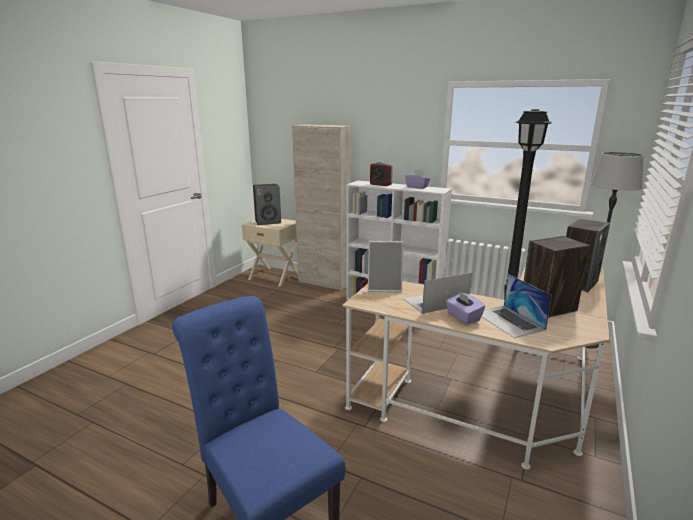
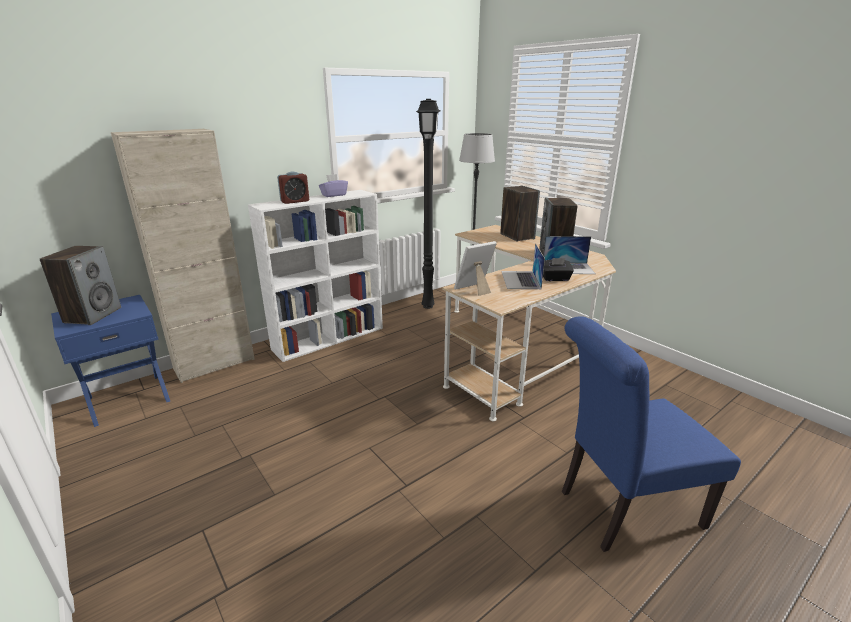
camera: 65 degrees left, 5 degrees up
(275, 276) = (128, 398): beige nightstand -> blue nightstand
(385, 287) = (475, 289): picture frame -> picture frame turned 150 degrees counterclockwise
(463, 317) = (555, 278): purple tissue box -> black tissue box

